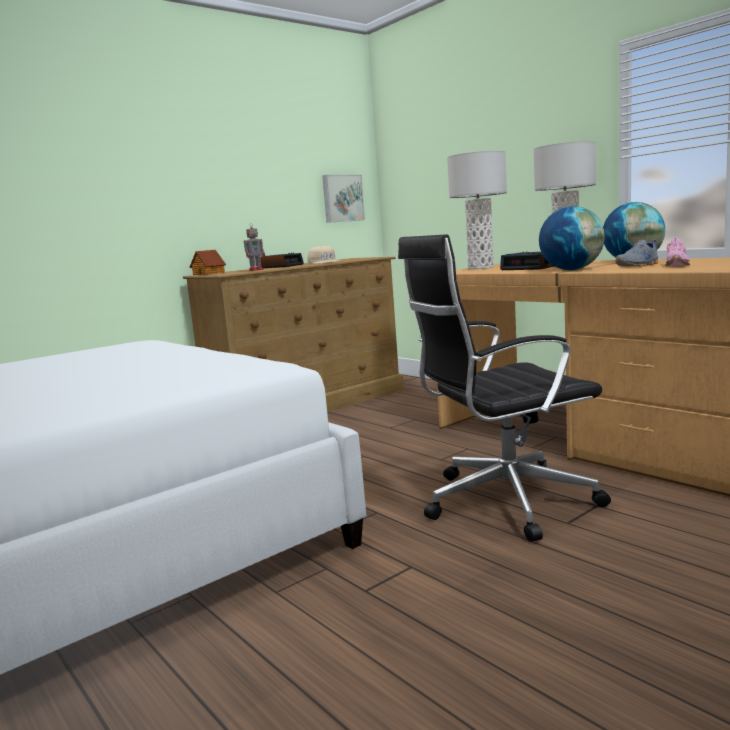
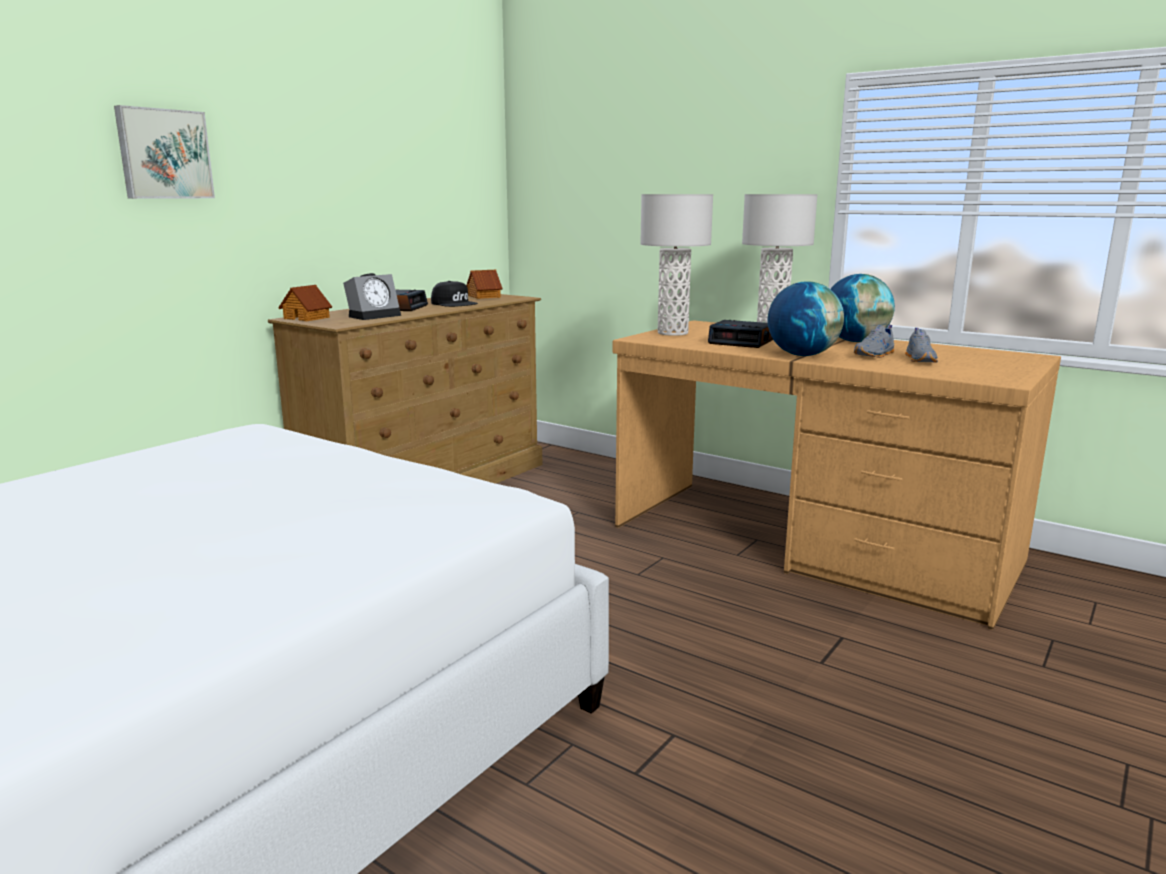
camera: 15 degrees left, 5 degrees up
(256, 270) = (374, 316): toy robot -> alarm clock
(324, 262) = (454, 303): beige cap -> black cap
(342, 198) = (465, 212): picture -> picture (164, 154)
(352, 259) = (483, 296): none -> toy house
(503, 502) = (738, 636): black office chair -> none
(677, 265) = (921, 360): pink shoe -> grey shoe

